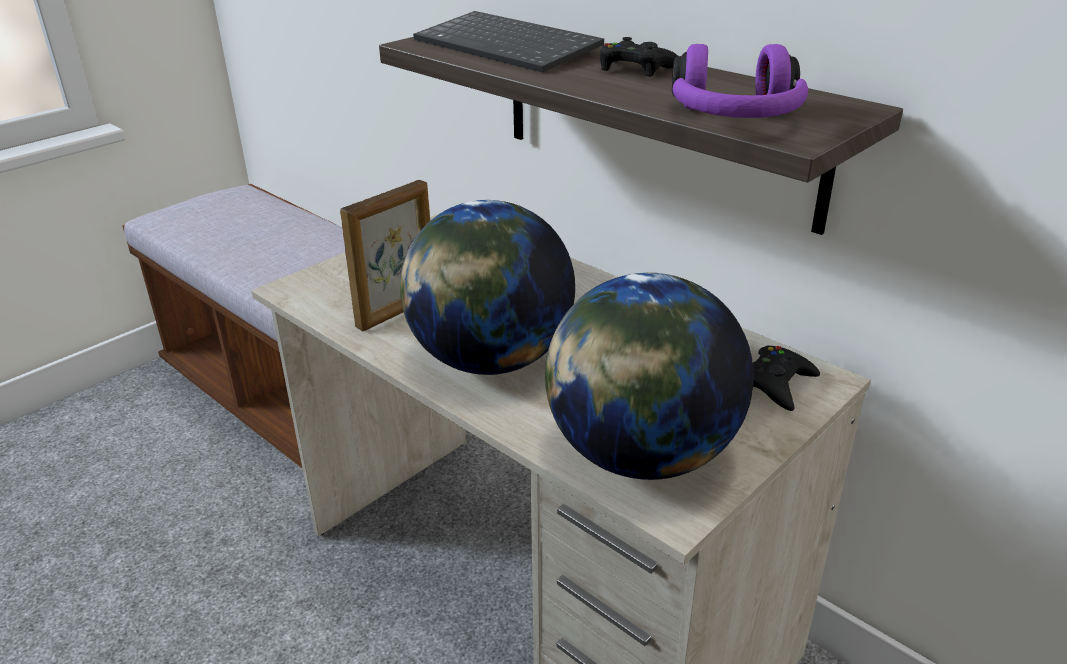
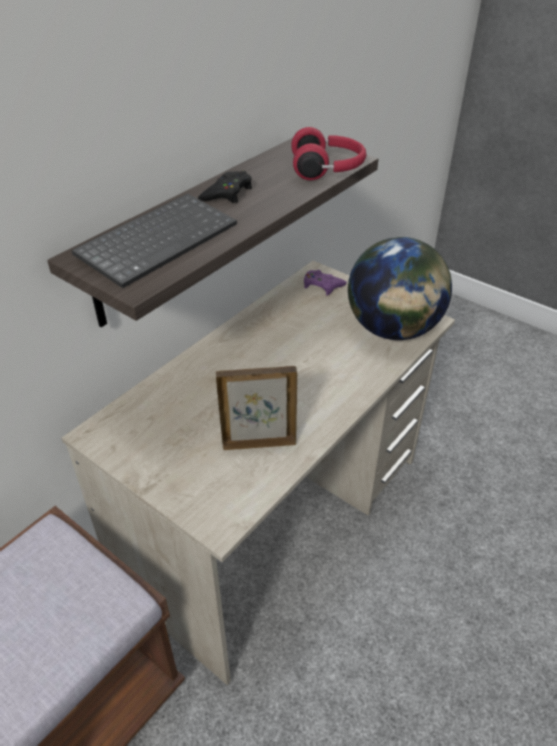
camera: 95 degrees left, 10 degrees up
(398, 312) = (258, 443): picture frame -> picture frame turned 45 degrees counterclockwise
(490, 360) = (317, 388): globe -> none
(735, 119) = (328, 170): purple headphones -> red headphones
(777, 384) = (322, 285): black game controller -> purple game controller

